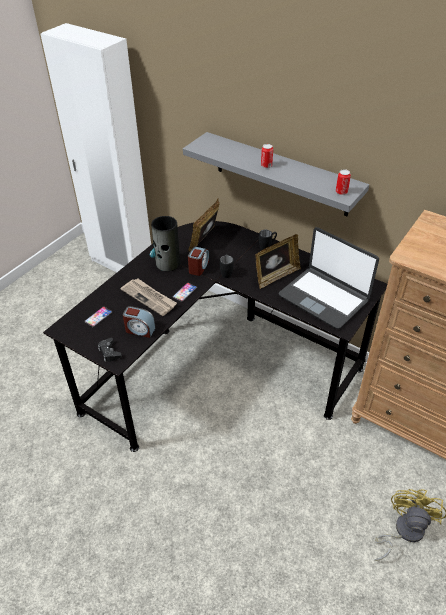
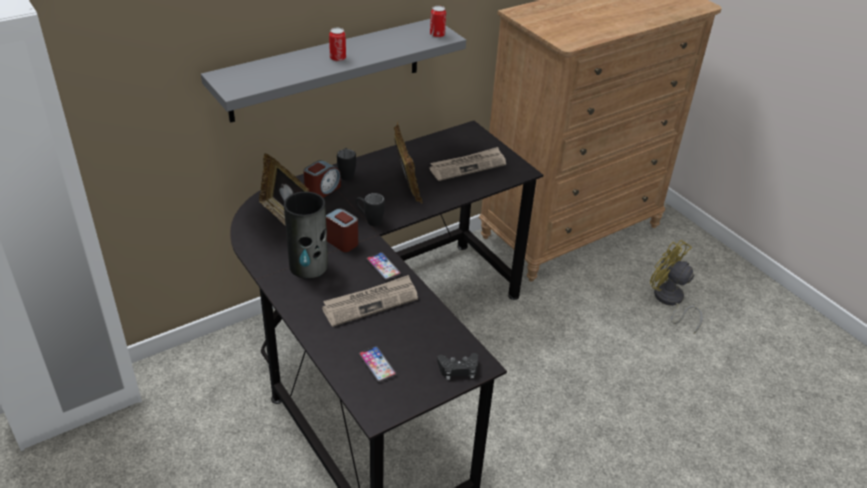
camera: 70 degrees left, 5 degrees down
(140, 330) = (431, 328): alarm clock -> alarm clock (322, 190)
(324, 298) = (468, 166): laptop -> newspaper

